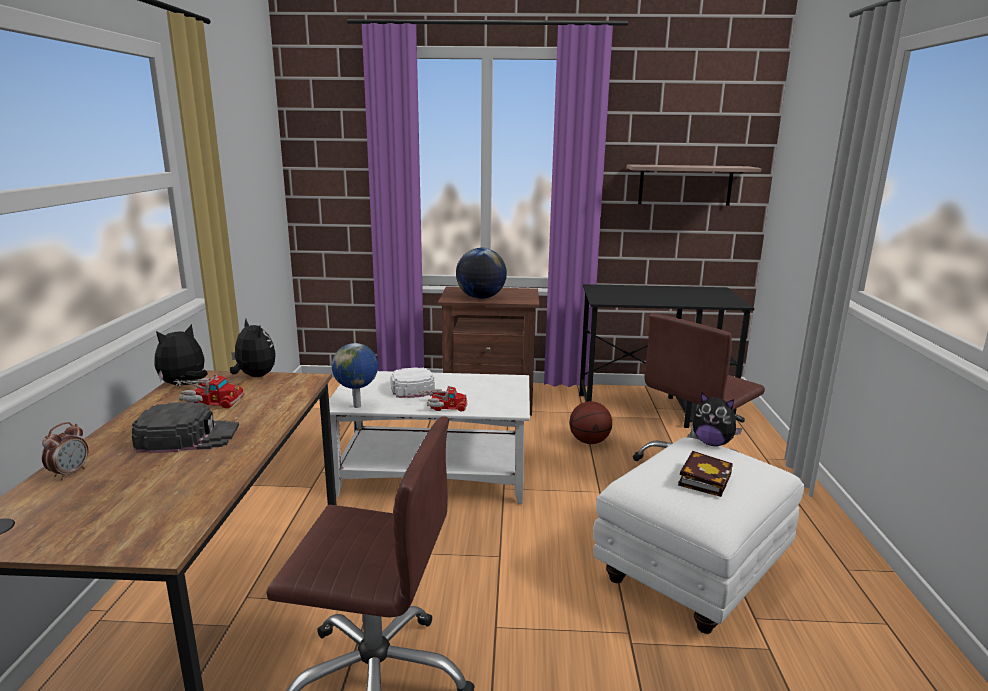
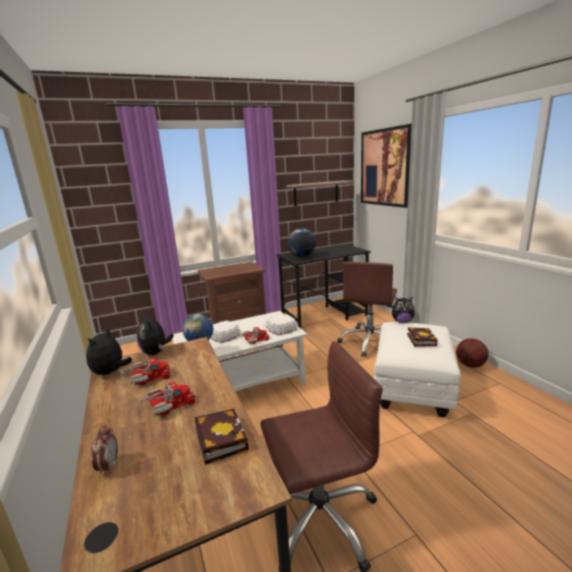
camera: 25 degrees left, 0 degrees up
(188, 436) = (166, 406): black cap -> toy truck
(192, 485) = (219, 438): none -> book
(254, 376) = (156, 352): plush toy -> plush toy turned 135 degrees counterclockwise
(481, 298) = (228, 272): globe -> globe (302, 256)
(499, 397) = (279, 327): none -> white cap
(589, 441) = (309, 340): basketball -> basketball (470, 365)
(816, 148) = (385, 167): none -> picture

